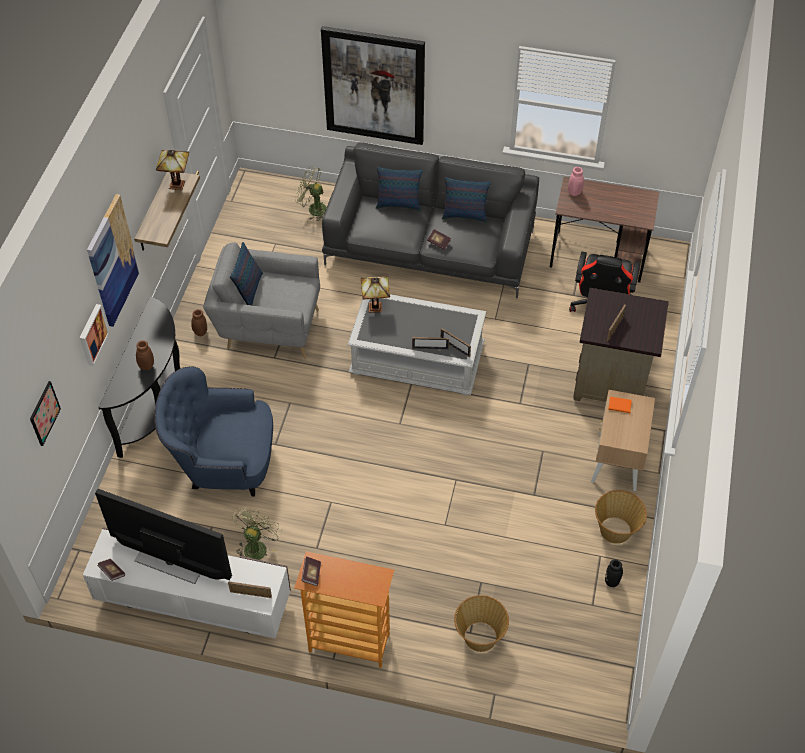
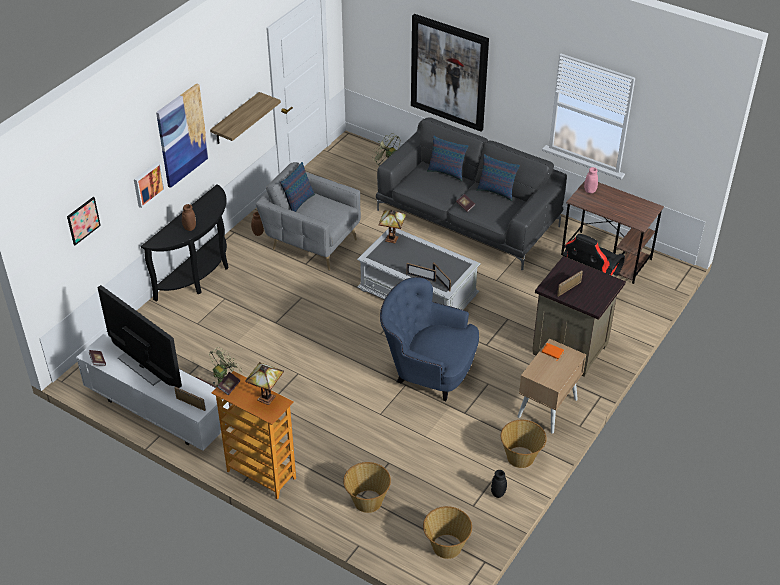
camera: 20 degrees right, 10 degrees down
(176, 184) = (260, 101): table lamp -> table lamp (266, 397)
(223, 463) = (229, 325): blue armchair -> blue armchair (428, 370)
(586, 663) = (446, 546): none -> basket

